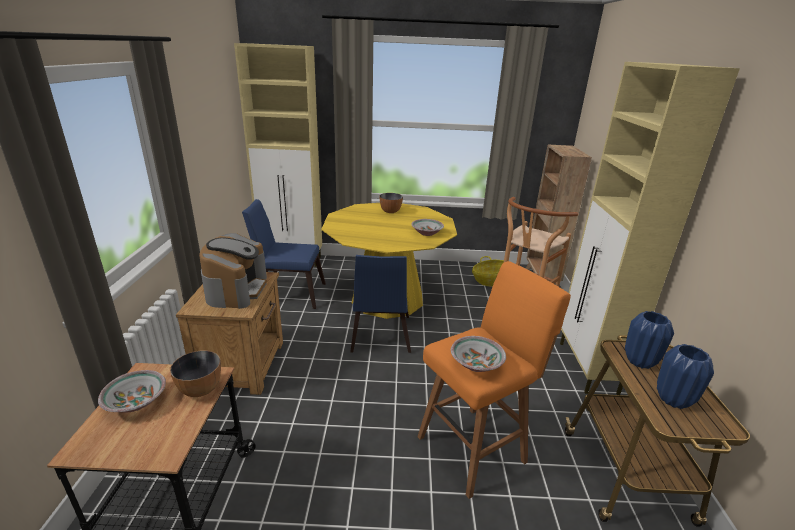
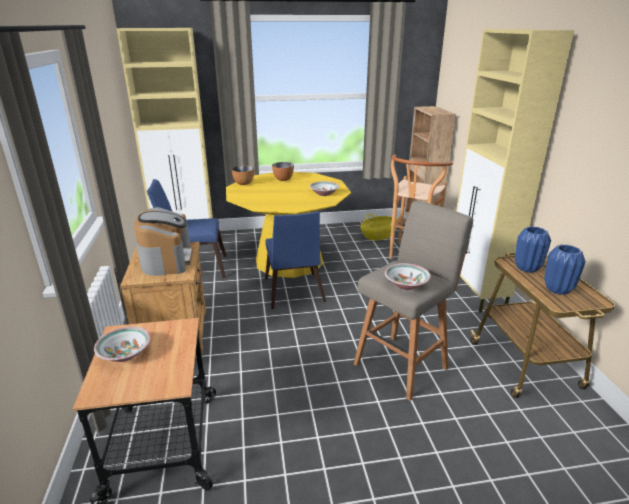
camera: 10 degrees left, 0 degrees up
(200, 389) = (178, 337): bowl -> bowl (243, 183)
(474, 447) = (402, 364): orange stool -> grey stool

